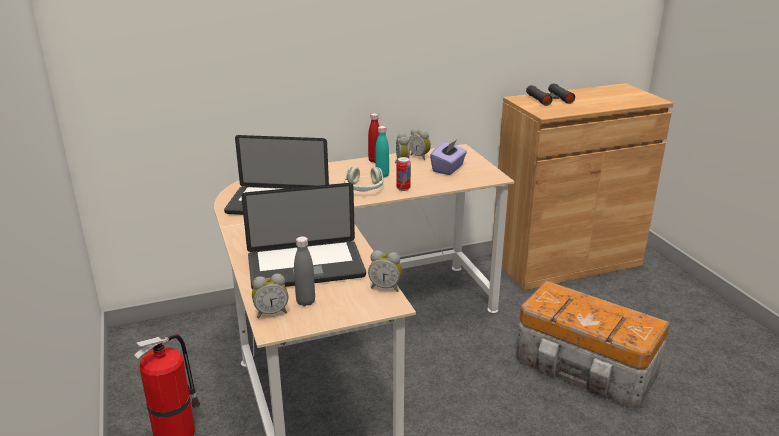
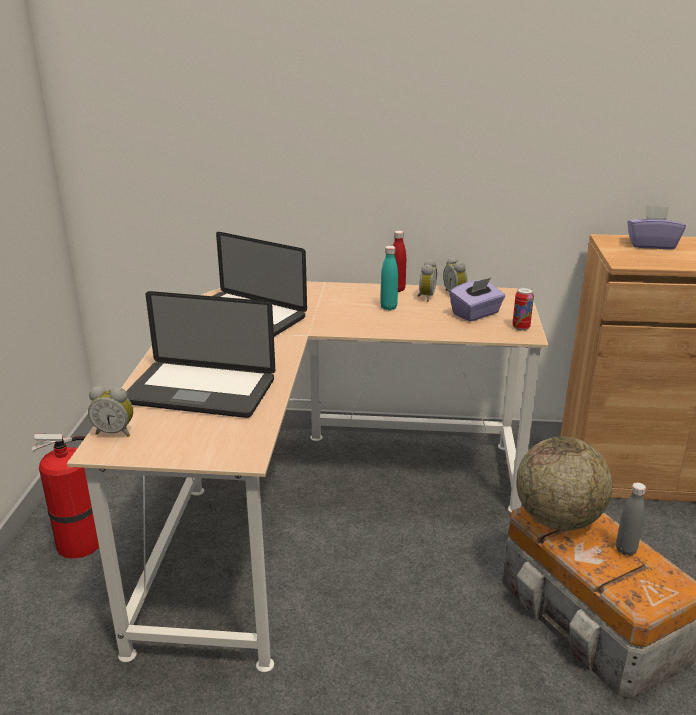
camera: 25 degrees right, 0 degrees up
(305, 302) = (160, 429): grey bottle -> grey bottle (625, 550)
(364, 188) = (352, 319): headphones -> none
(385, 287) = (260, 436): alarm clock -> none
(403, 188) = (397, 327): can -> can (521, 327)
(549, 99) = (651, 245): black binoculars -> purple tissue box
(555, 303) = (558, 520): none -> globe

